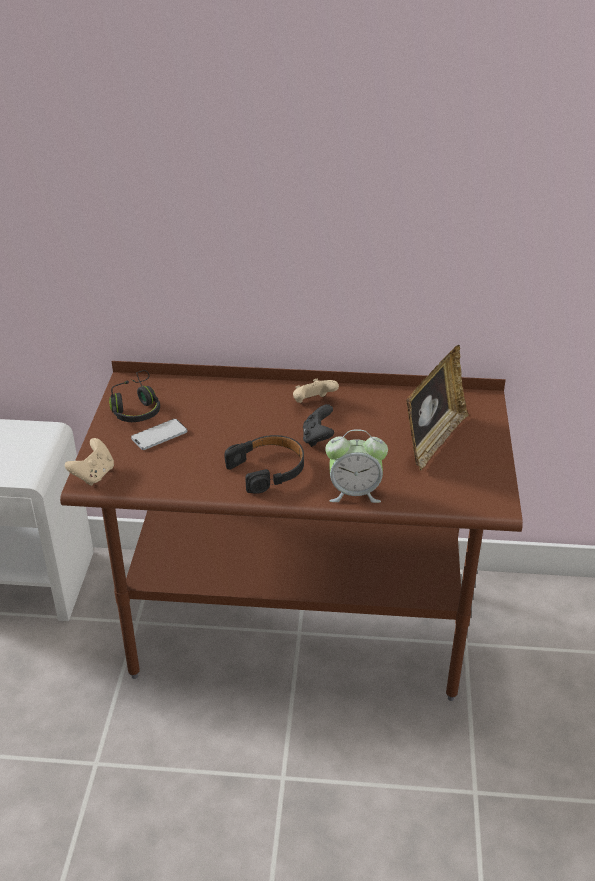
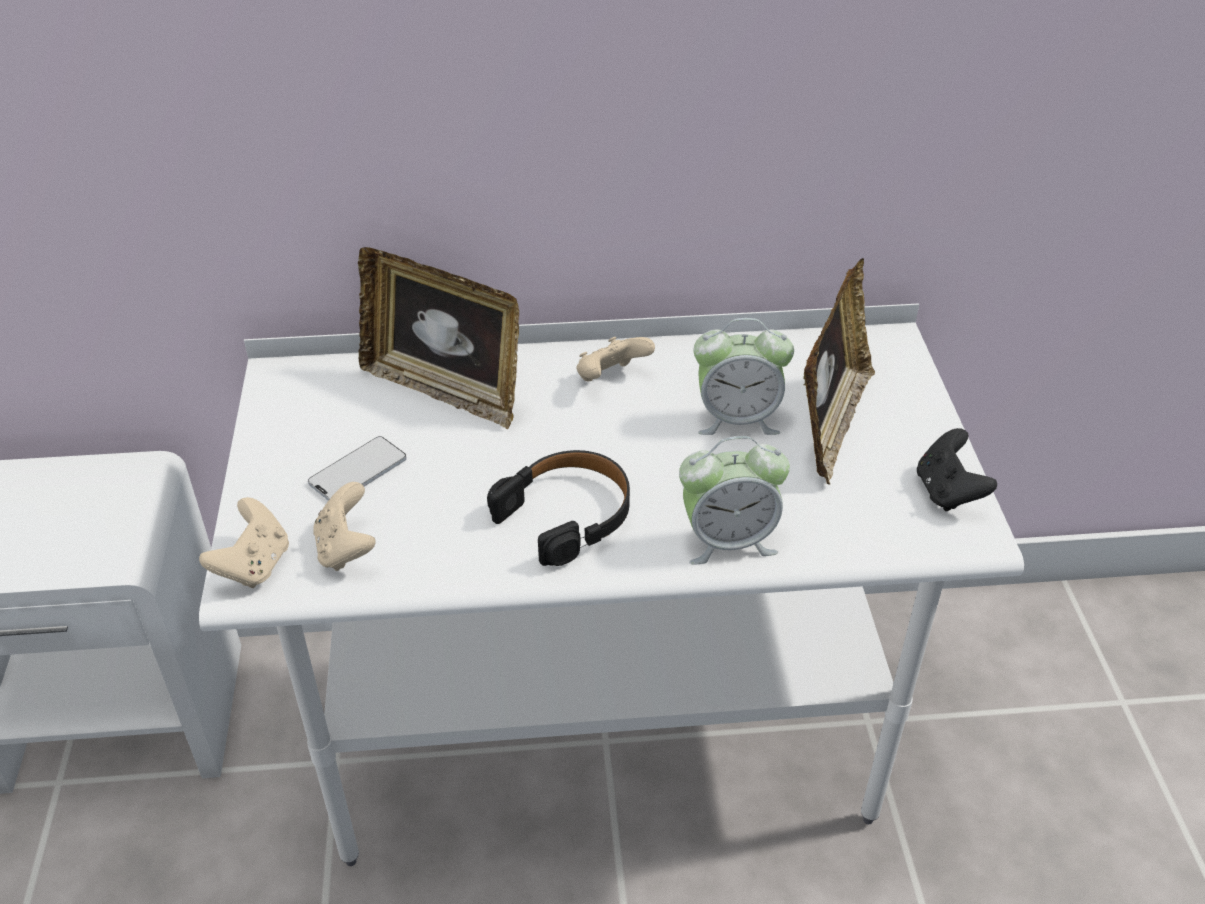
camera: 10 degrees left, 5 degrees up
(136, 407) = (305, 422): black headphones -> none
(144, 472) = (346, 549): none -> beige game controller
(217, 399) = (444, 389): none -> picture frame
(297, 629) = (602, 736): brown desk -> white desk
(318, 438) = (637, 444): black game controller -> black game controller (947, 492)
(379, 431) = (737, 419): none -> alarm clock

